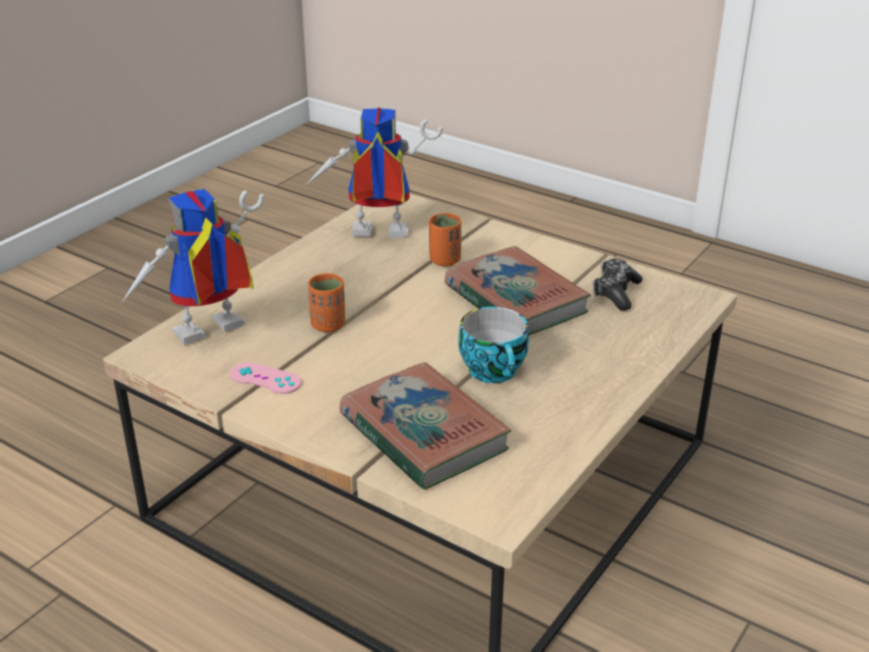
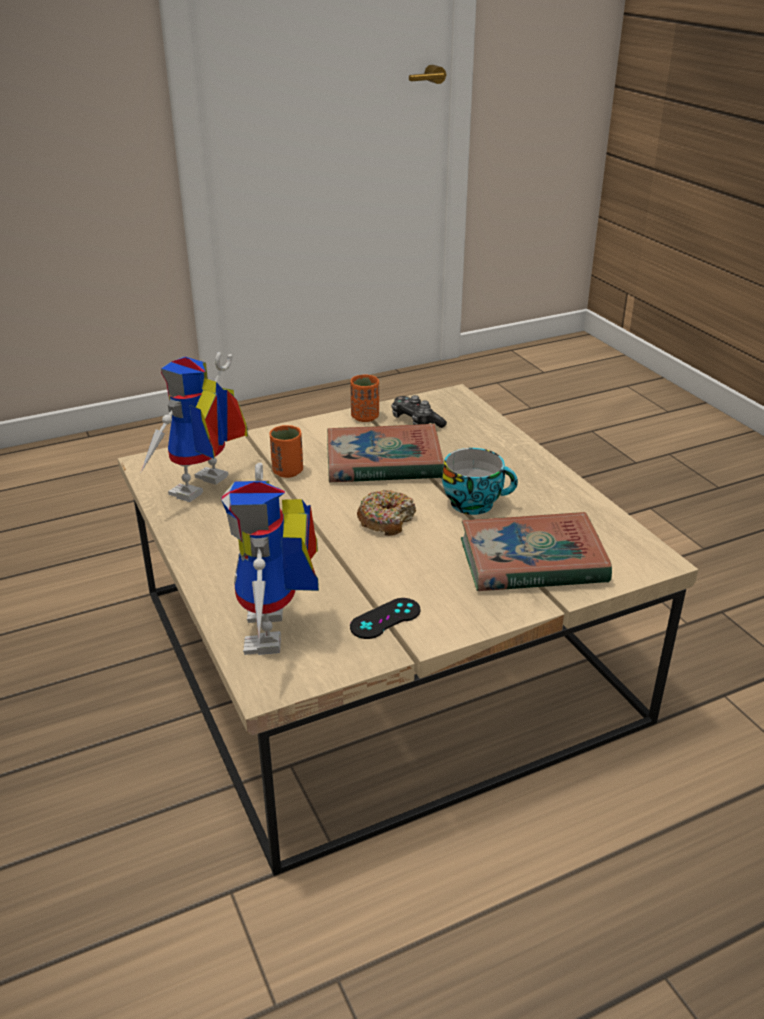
camera: 60 degrees left, 0 degrees up
(265, 379) = (385, 619): pink game controller -> black game controller
(328, 325) = (329, 559): orange cup -> orange cup (365, 417)
(415, 333) = (386, 520): none -> donut

